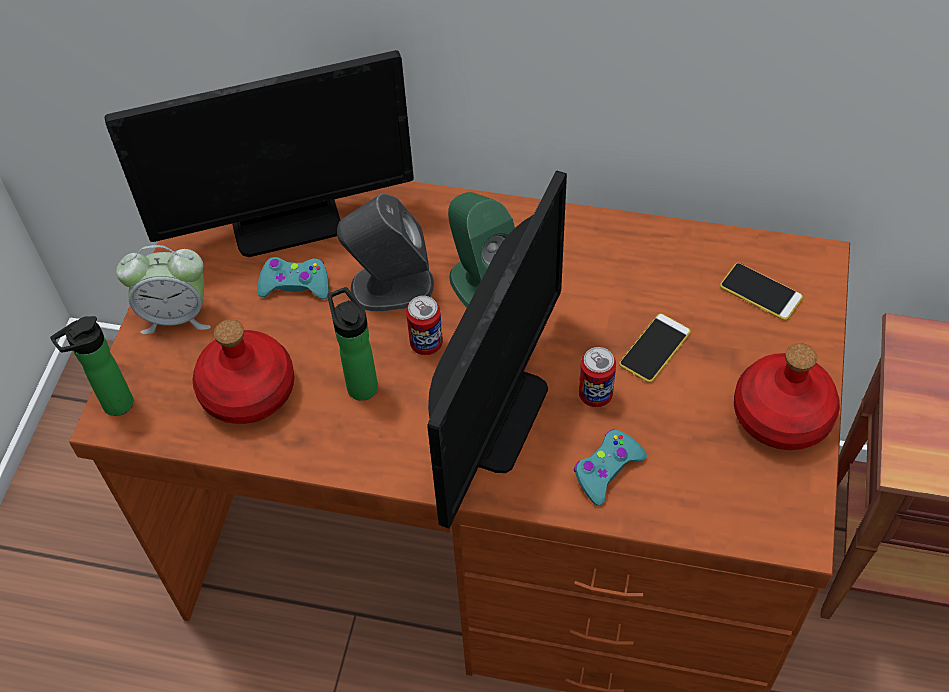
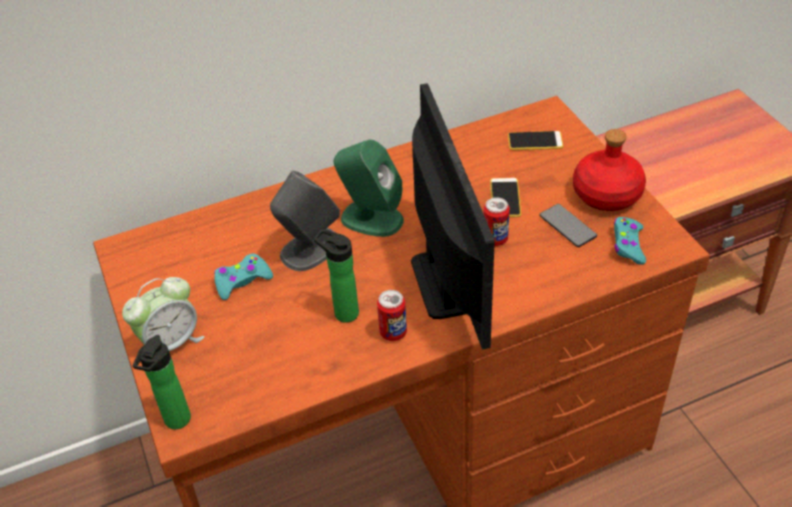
camera: 35 degrees left, 10 degrees down
(249, 390) = (269, 357): red bottle -> none
(286, 221) = (200, 249): monitor -> none
(426, 344) = (364, 267): can -> can (393, 332)
(607, 470) = (541, 273): turquoise game controller -> turquoise game controller (628, 245)
(693, 429) = (567, 226): none -> phone

